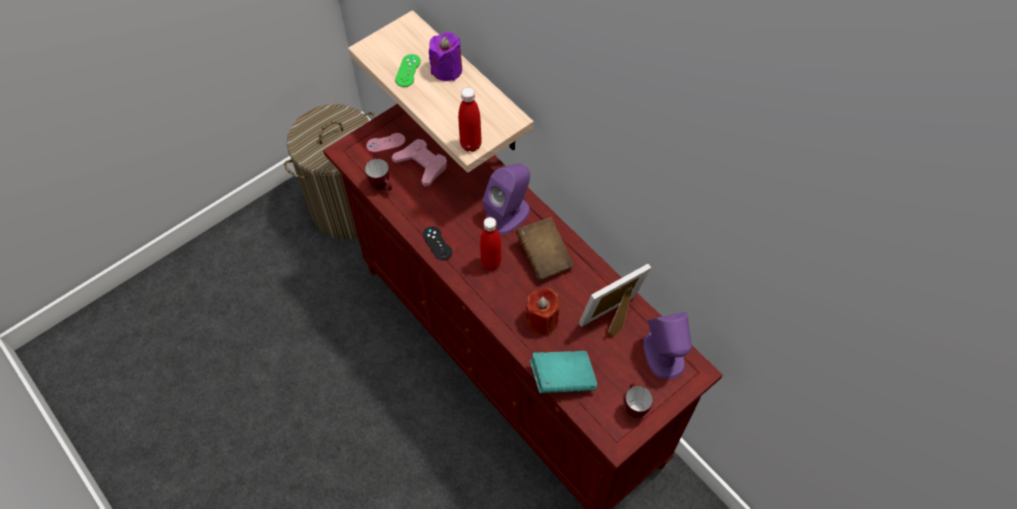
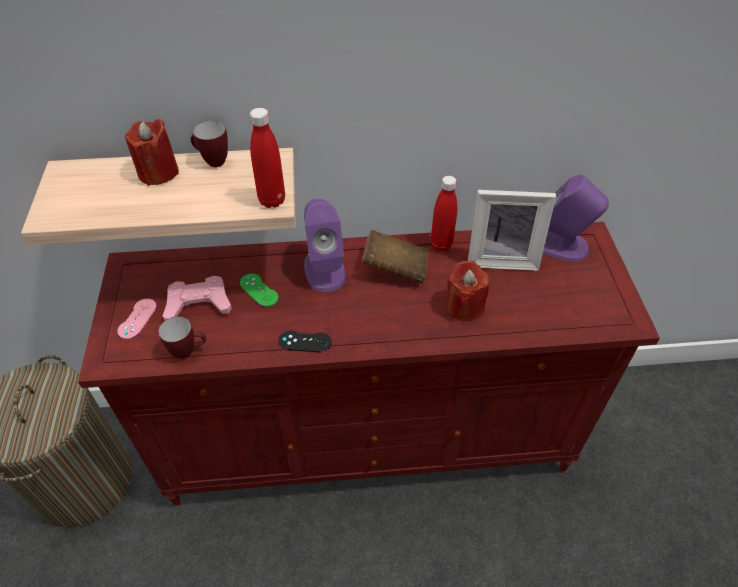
camera: 55 degrees left, 10 degrees down
(408, 70) = (120, 200): green game controller -> green game controller (259, 290)
(447, 70) = (158, 172): purple candle -> red candle
(491, 263) = (367, 311): red bottle -> red bottle (441, 245)
(562, 378) = (539, 326): turquoise book -> none
(613, 319) = (501, 258): picture frame -> picture frame turned 90 degrees counterclockwise
(633, 407) = (602, 292): mug -> mug (212, 161)

